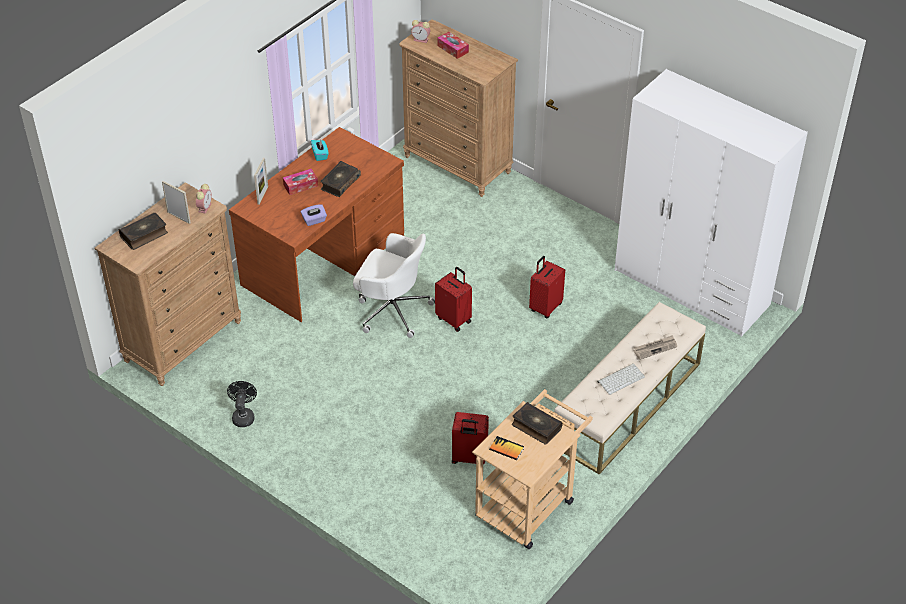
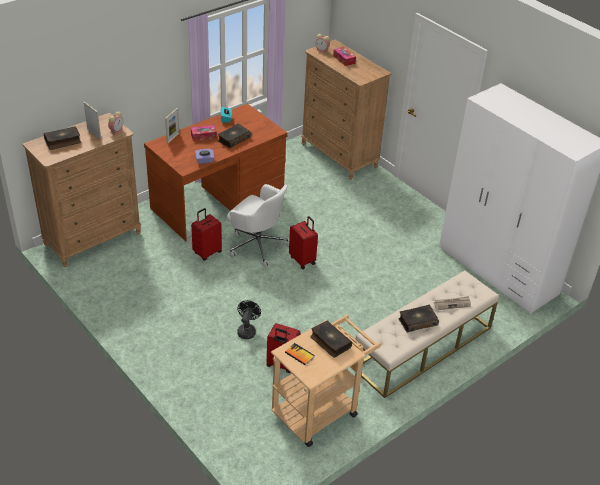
camera: 10 degrees right, 5 degrees down
(243, 416) = (117, 299): black fan -> black fan (247, 330)
(545, 307) = (376, 264): red suitcase -> red suitcase (207, 252)
(621, 378) = (417, 322): keyboard -> book

